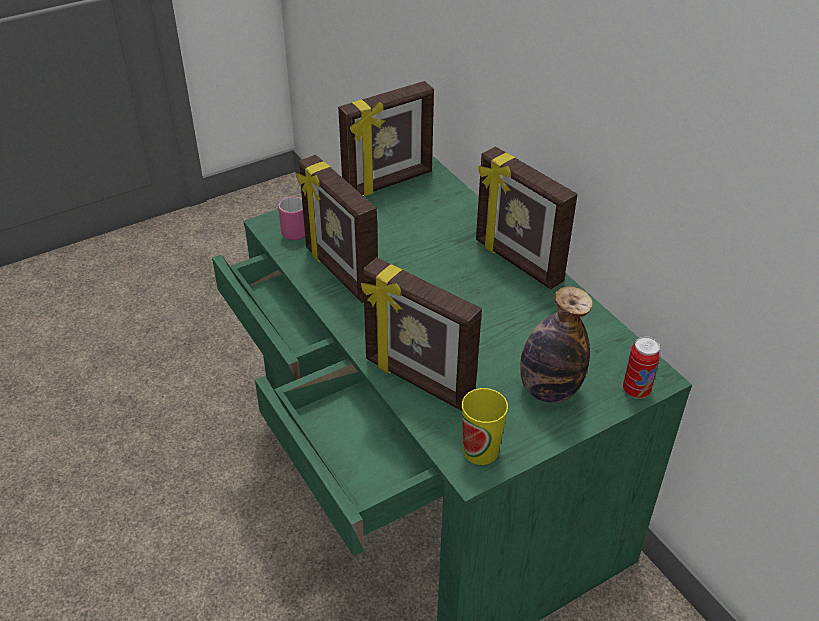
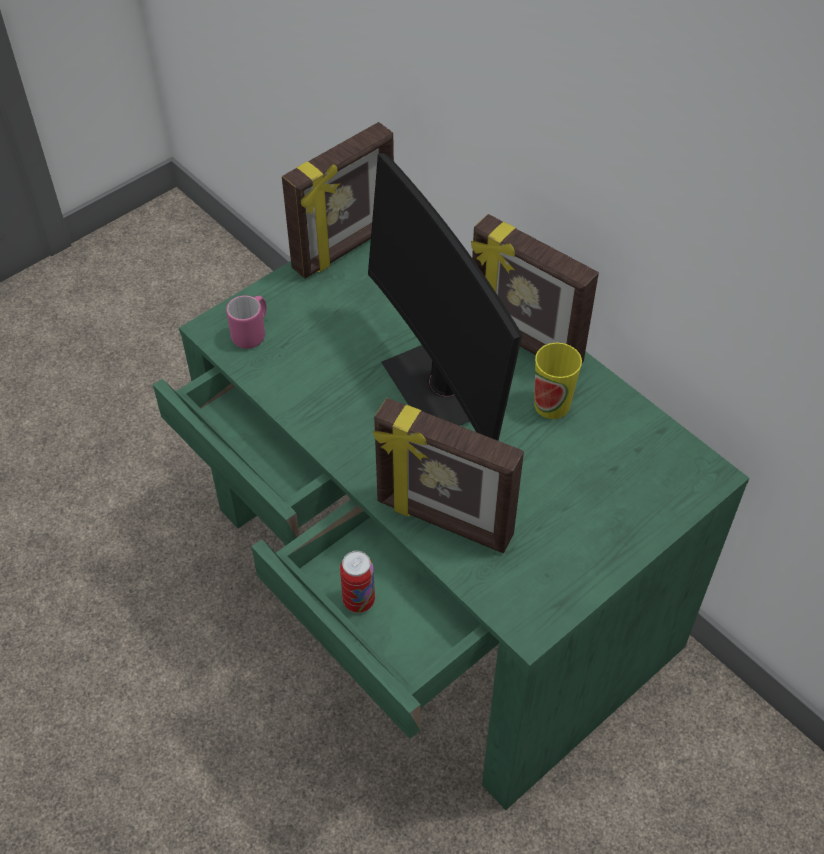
camera: 10 degrees left, 10 degrees up
(339, 273) = (317, 387): picture frame -> none
(442, 285) = (443, 386): none -> monitor
(480, 450) = (533, 600): cup -> cup (552, 405)
(549, 390) = (593, 509): bottle -> none
(636, 390) = (690, 495): can -> can (358, 601)

